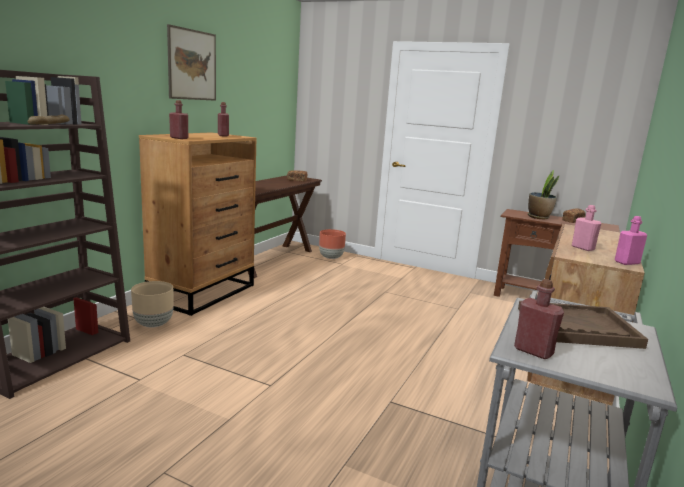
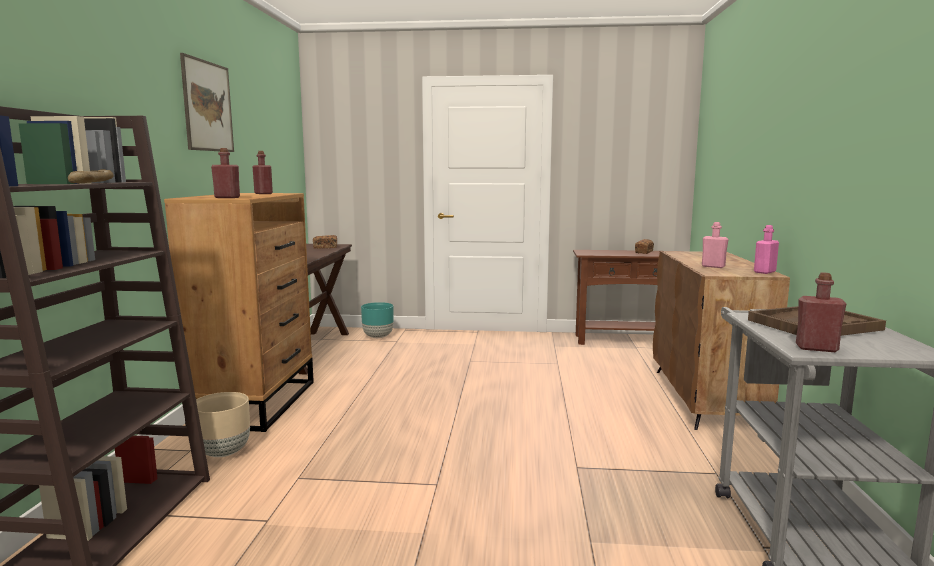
camera: 20 degrees left, 5 degrees down
(331, 258) = (378, 337): brown planter -> turquoise planter
(539, 217) = (612, 253): potted plant -> none

